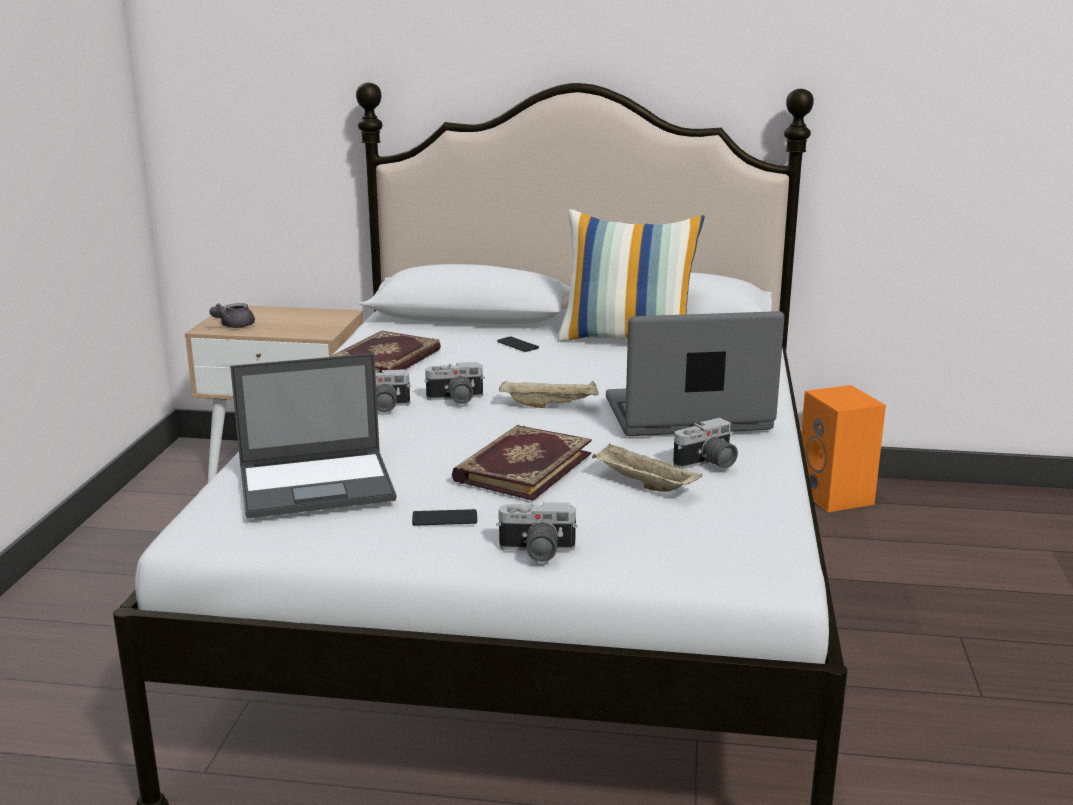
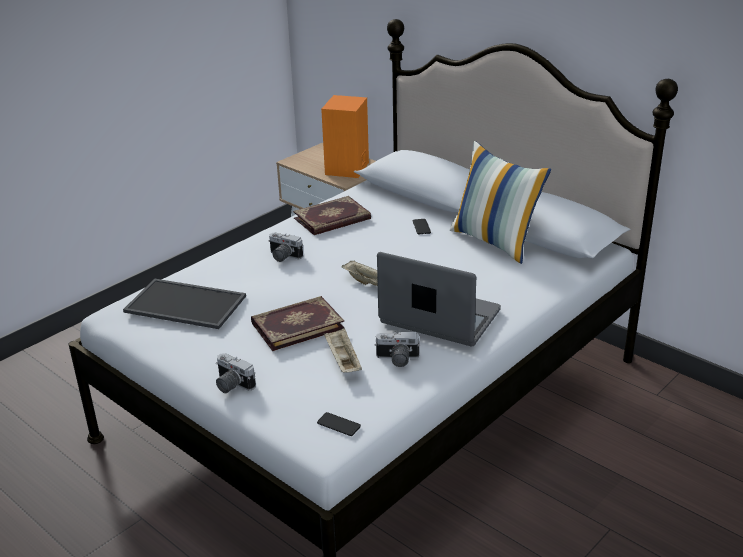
camera: 35 degrees right, 10 degrees up
(233, 326) = (306, 162): grey teapot -> none
(318, 484) = (187, 303): laptop -> tray
(444, 518) = (218, 347): phone -> phone (338, 424)
(455, 400) = (327, 263): camera -> none
(837, 496) = (659, 392): orange speaker -> orange speaker (347, 169)

